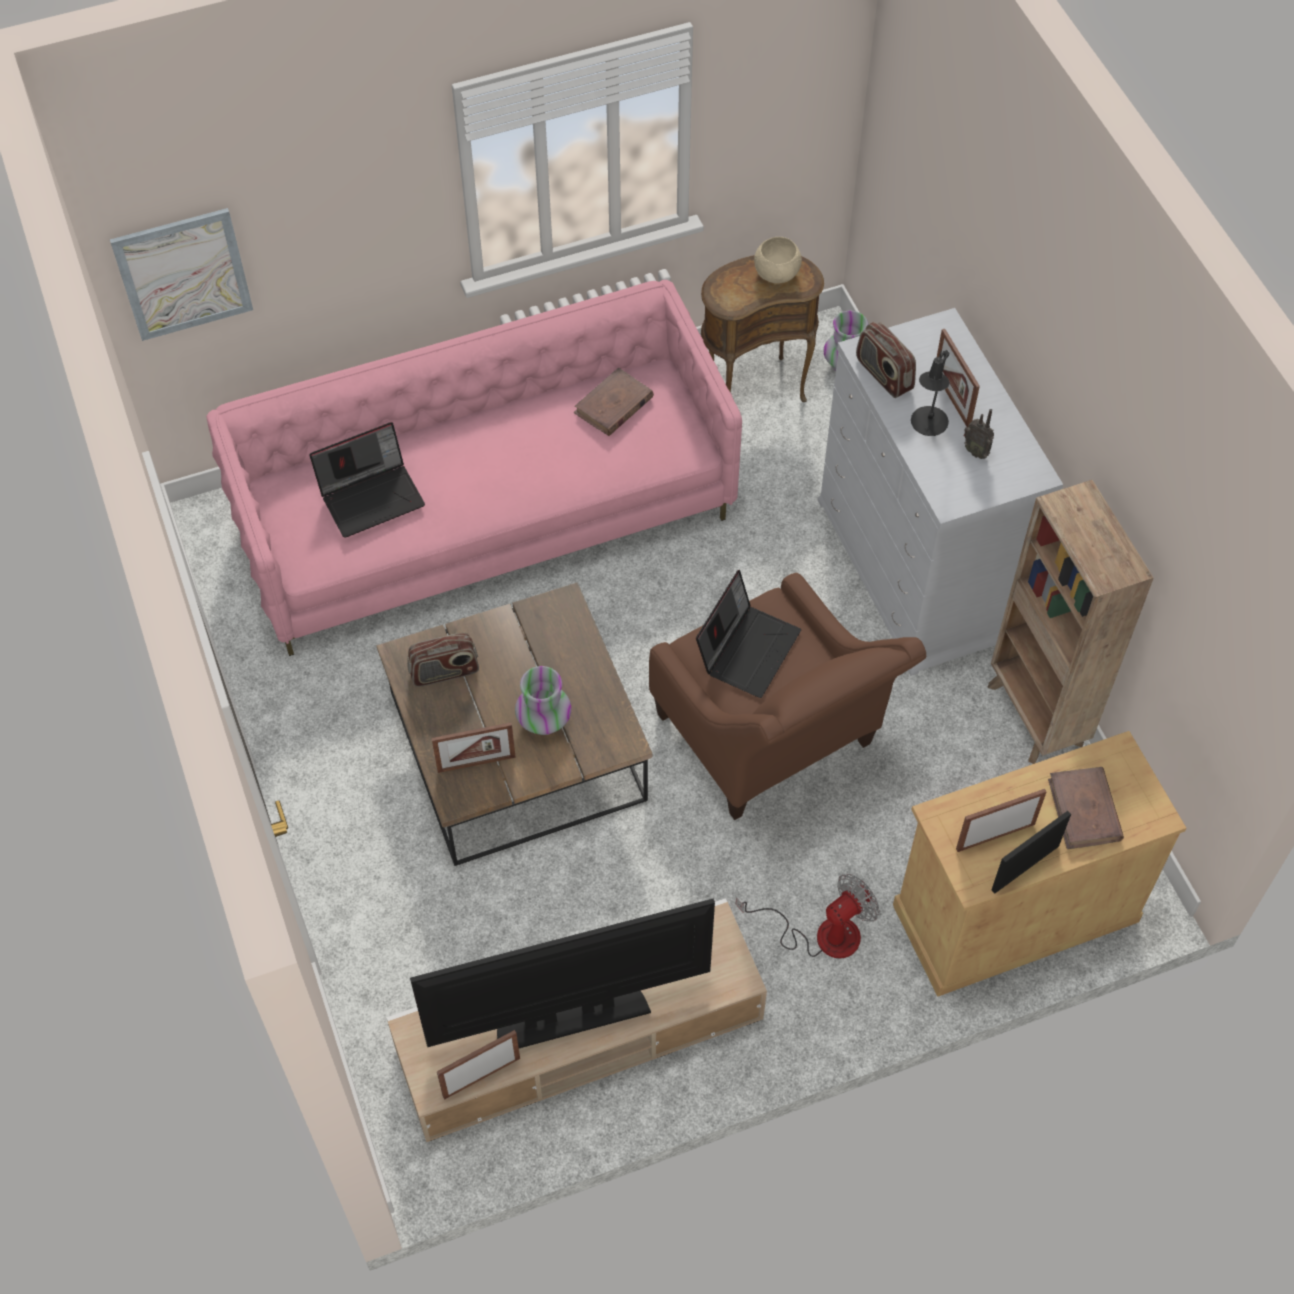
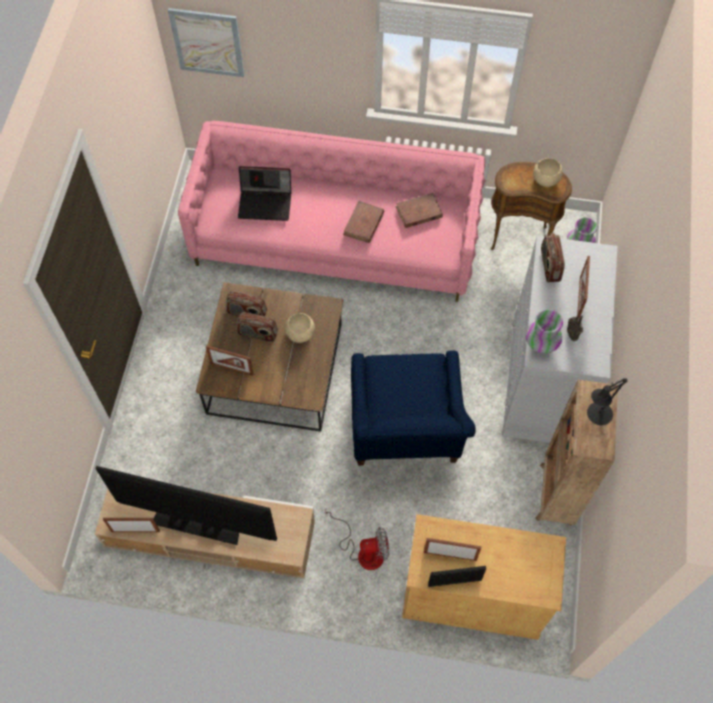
camera: 30 degrees right, 5 degrees up
(481, 694) = (257, 334): none -> radio
(544, 720) = (279, 364): vase -> vase (541, 343)
(546, 662) = (300, 334): none -> beige bowl
(747, 648) = (404, 379): laptop -> none
(772, 742) = (404, 434): brown armchair -> blue armchair
(928, 425) = (555, 306): black table lamp -> black table lamp (597, 416)
(1084, 810) = (509, 568): brown book -> brown book (363, 224)

